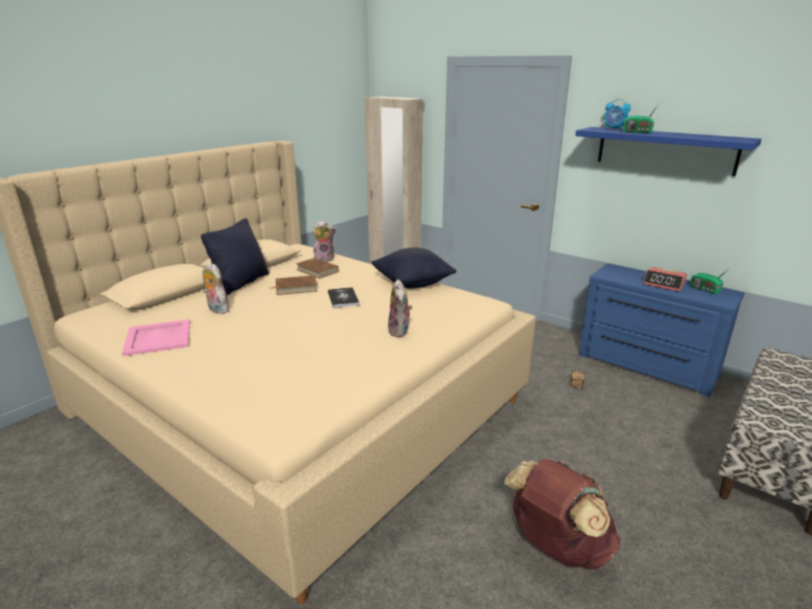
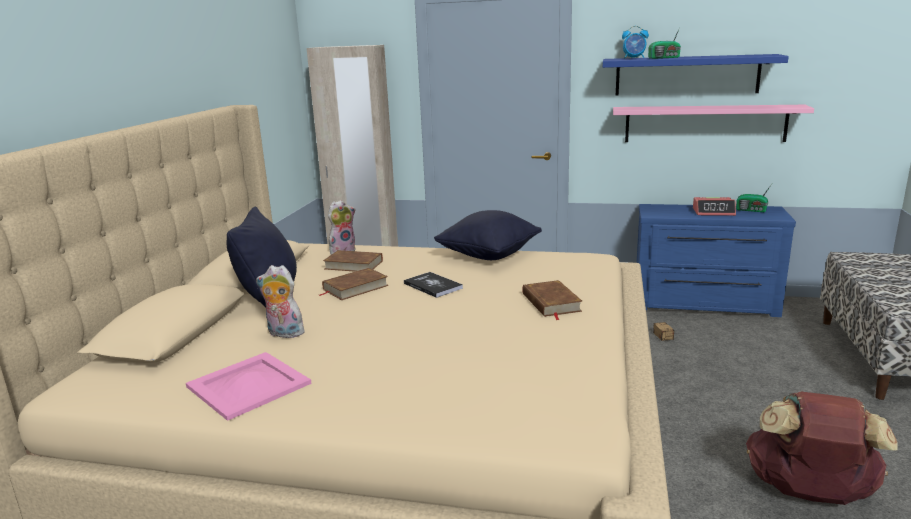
camera: 25 degrees left, 5 degrees down
(400, 331) = (551, 303): plush toy -> brown book
(677, 199) = (704, 124): none -> pink shelf

